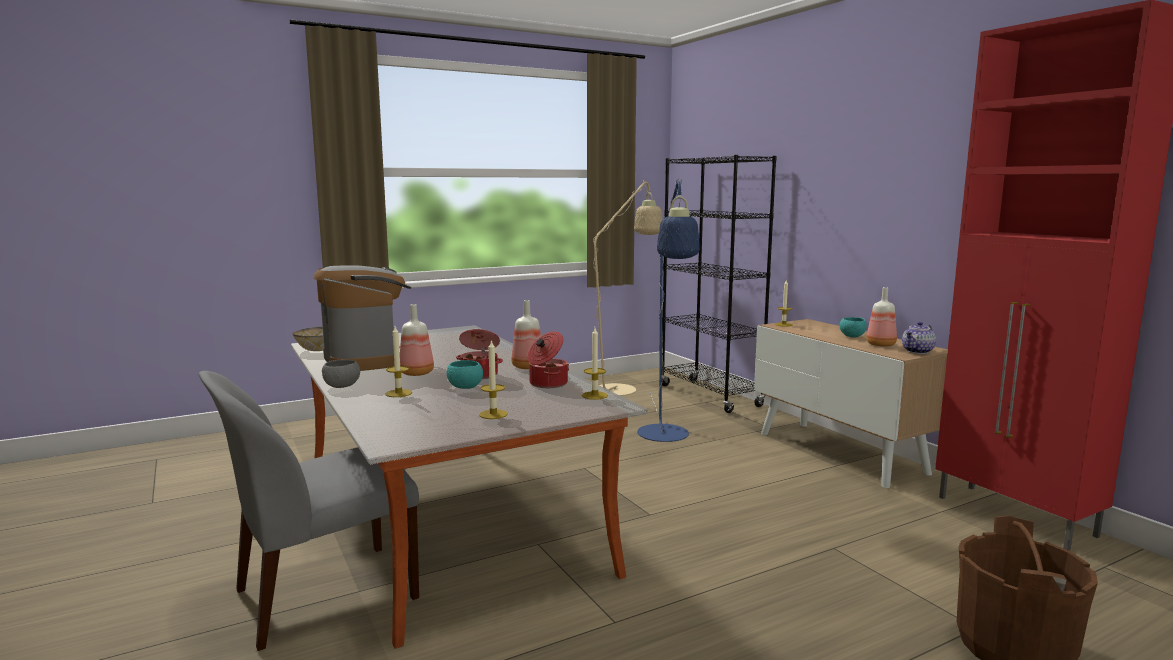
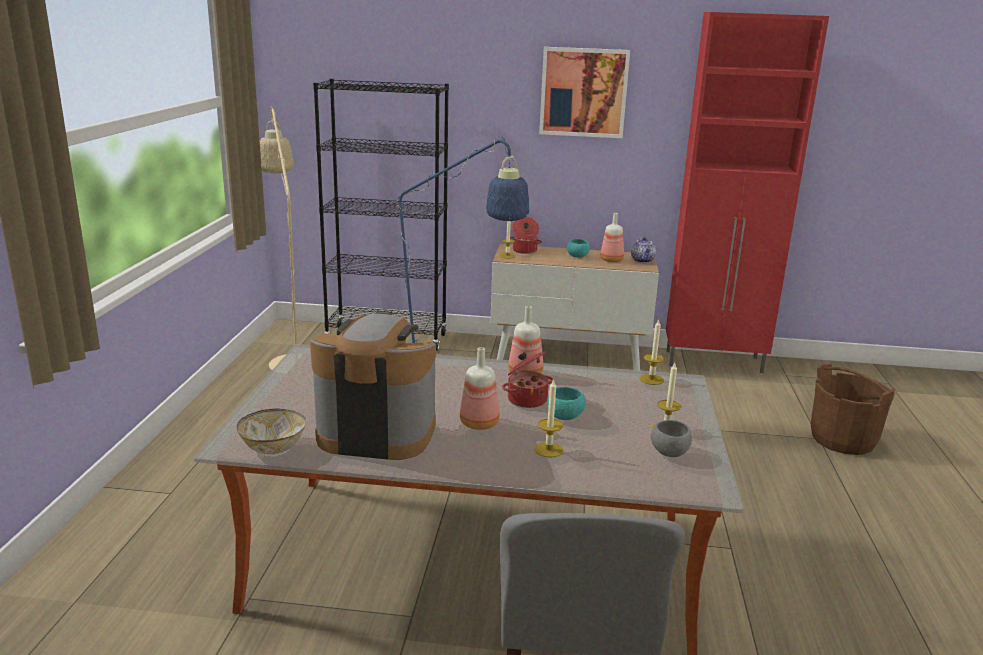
camera: 55 degrees left, 10 degrees up
(342, 386) = (483, 471): grey bowl -> grey bowl (669, 453)
(547, 384) = (594, 384): cooking pot -> cooking pot (524, 251)
(890, 154) = (583, 92): none -> picture

